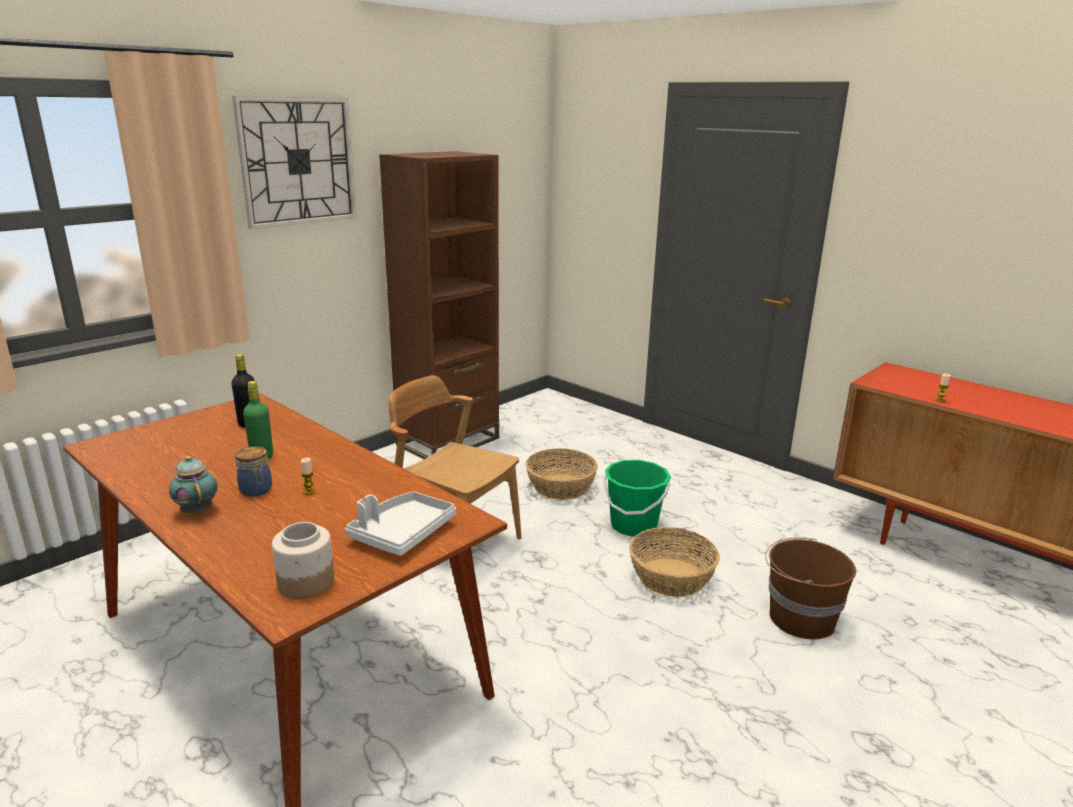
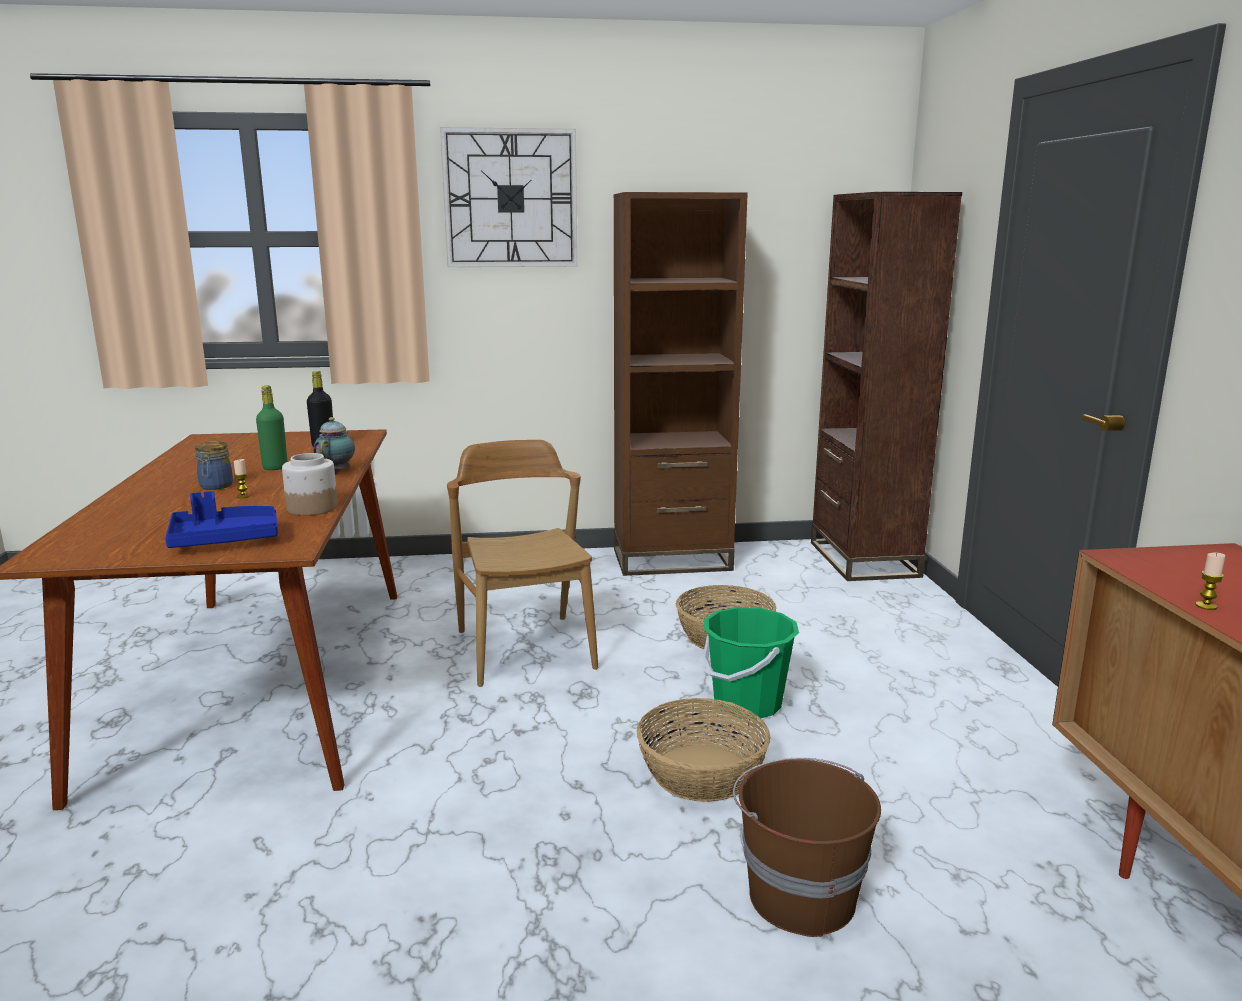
camera: 40 degrees right, 5 degrees down
(197, 510) = (155, 487): teapot -> teapot (337, 471)
(305, 583) = (91, 547): jar -> jar (311, 508)
(402, 533) = (224, 540): white tray -> blue tray
(561, 407) = (863, 559): none -> brown bookcase

